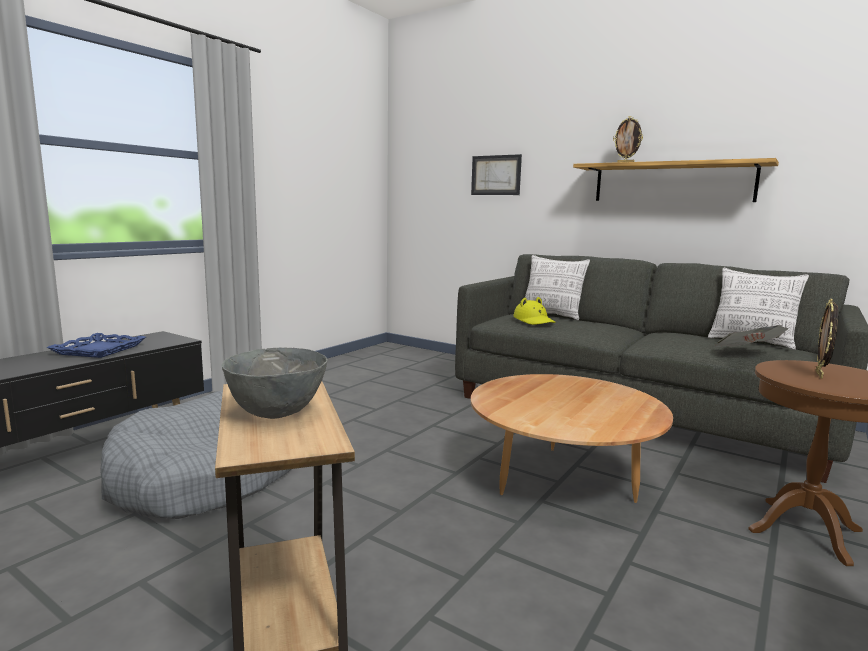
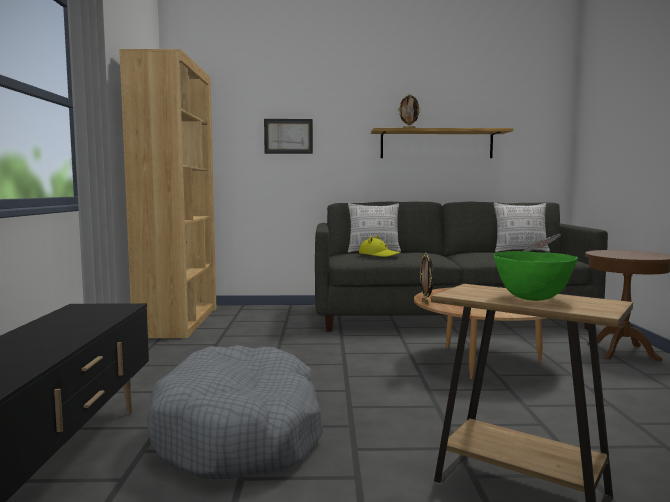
camera: 35 degrees left, 5 degrees down
(99, 350) = (65, 326): blue tray -> none
(276, 413) = (532, 298): grey bowl -> green bowl
(363, 359) = (179, 321): none -> brown bookcase
(820, 375) = (623, 254): picture frame -> picture frame (426, 302)

